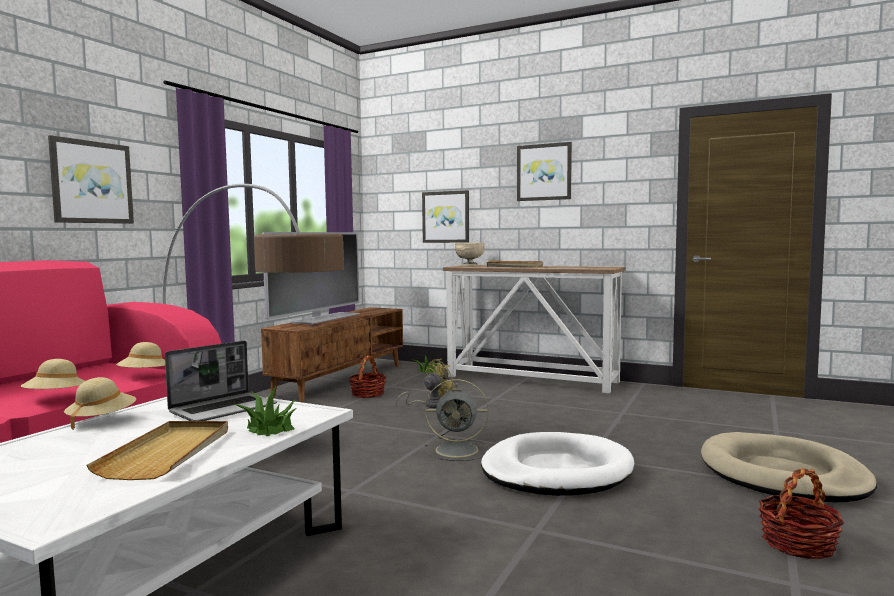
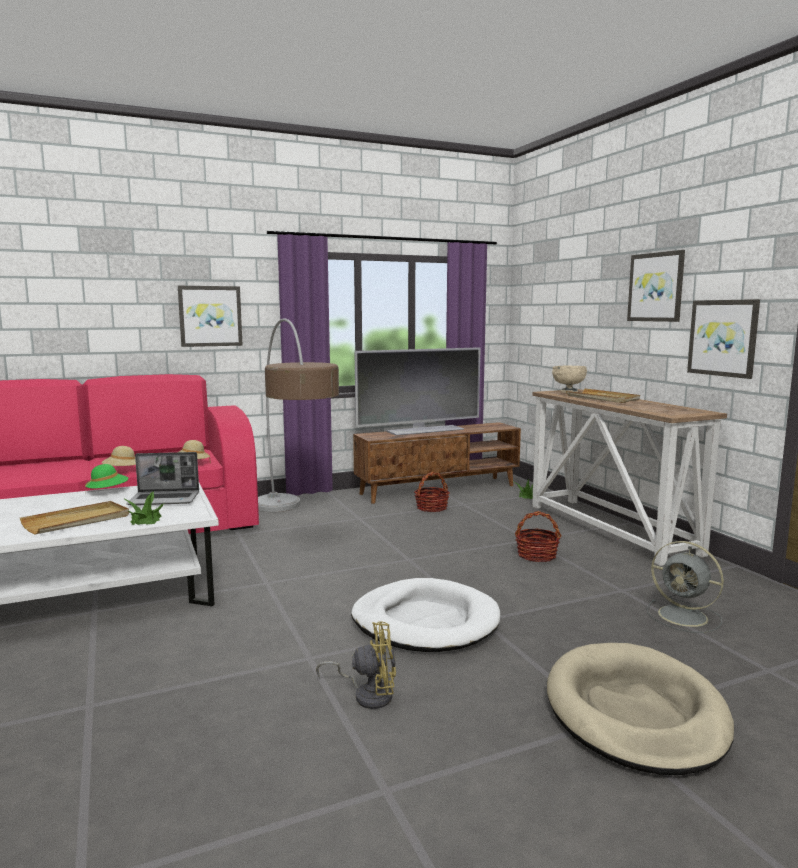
camera: 40 degrees right, 5 degrees up
(101, 420) = (107, 491): beige hat -> green hat
(430, 405) = (457, 531): yellow fan -> yellow fan (368, 694)
(446, 217) = (568, 334): picture -> picture (723, 338)
(459, 450) = (394, 577): grey fan -> grey fan (685, 617)
(798, 544) = (473, 769): basket -> basket (536, 555)

